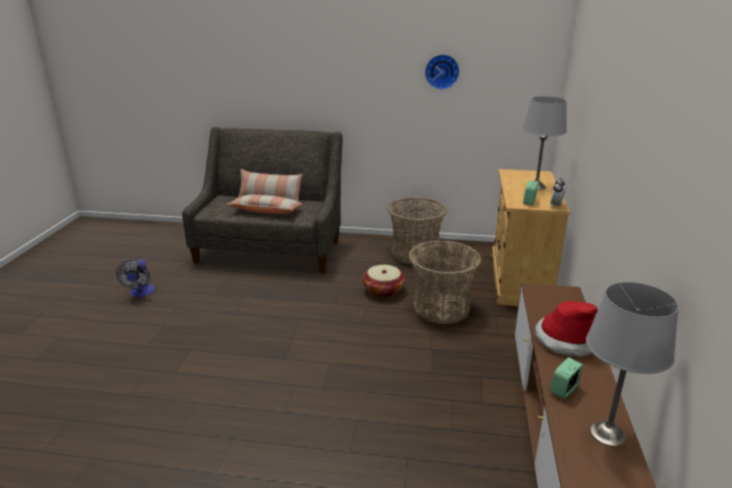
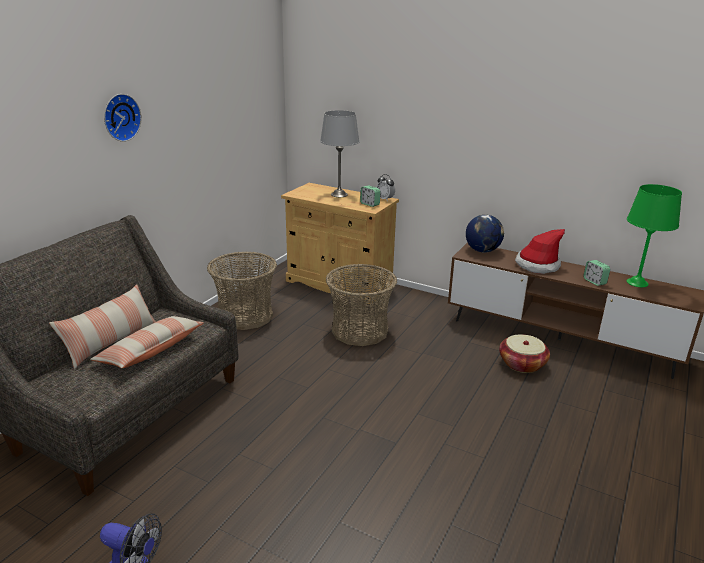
camera: 70 degrees left, 0 degrees up
(383, 290) = (305, 352): basket -> basket (522, 364)
(442, 71) = (206, 109): wall clock -> wall clock (120, 117)
(563, 298) = (482, 250): none -> globe
(607, 433) = (636, 282): grey table lamp -> green table lamp

